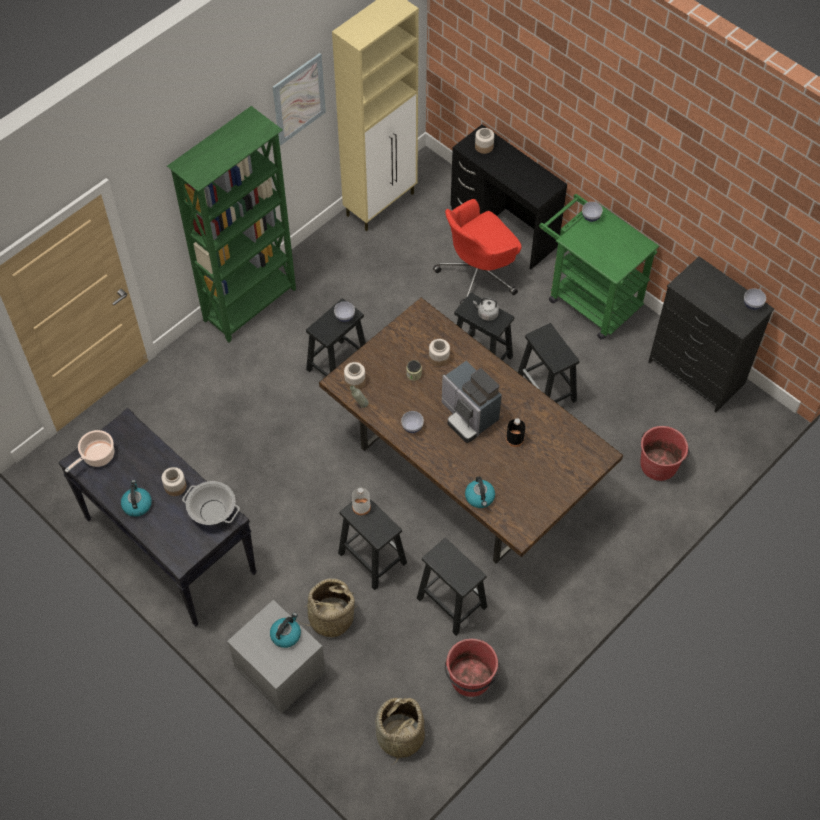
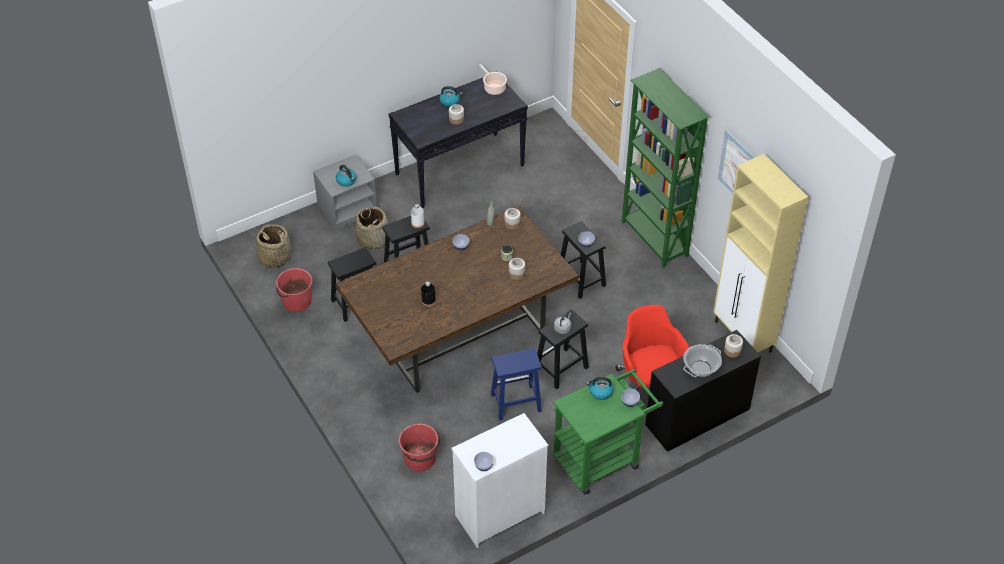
camera: 105 degrees right, 10 degrees down
(212, 511) = (430, 133): cooking pot -> cooking pot (701, 368)
(469, 416) = (458, 279): coffee machine -> none
(480, 497) = (388, 270): kettle -> kettle (600, 392)
(546, 391) = (515, 403): black stool -> blue stool
(696, 373) = (499, 514): black dresser -> white dresser

